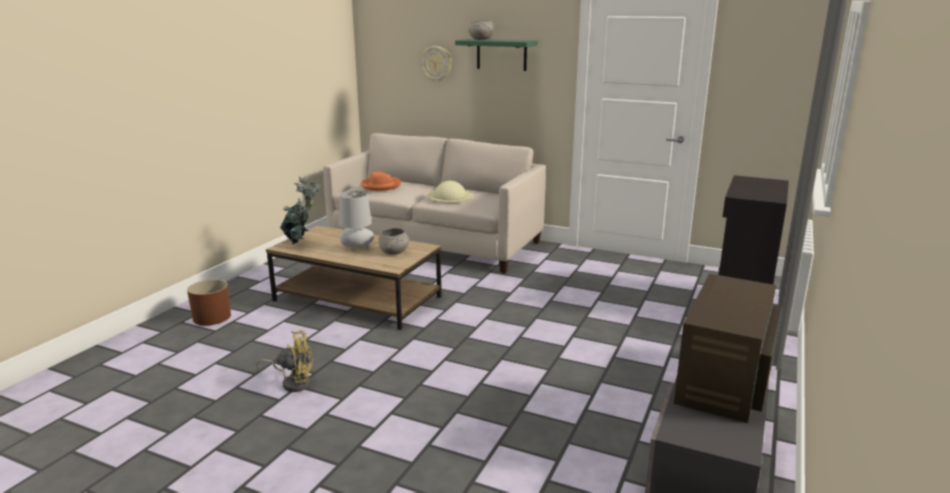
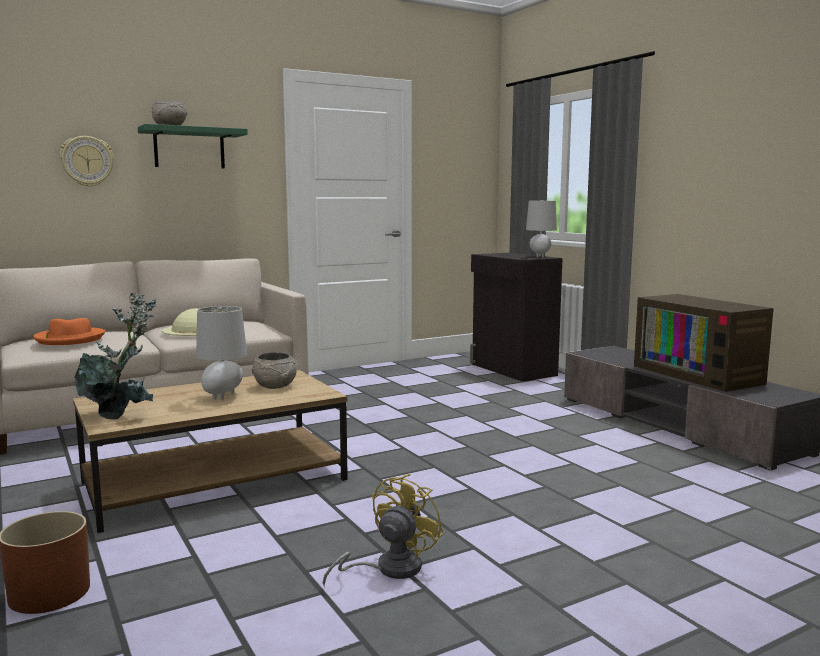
camera: 55 degrees left, 10 degrees down
(771, 196) = (540, 257): none -> grey table lamp

